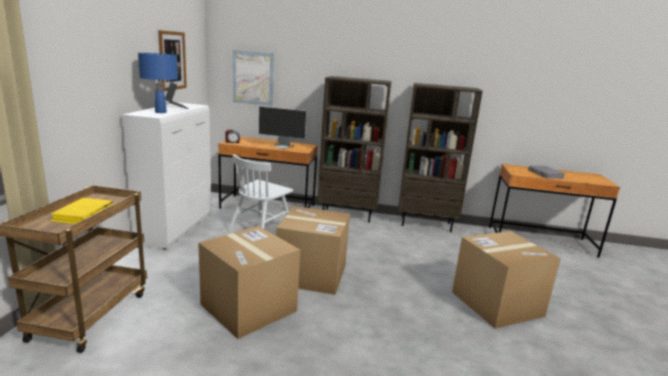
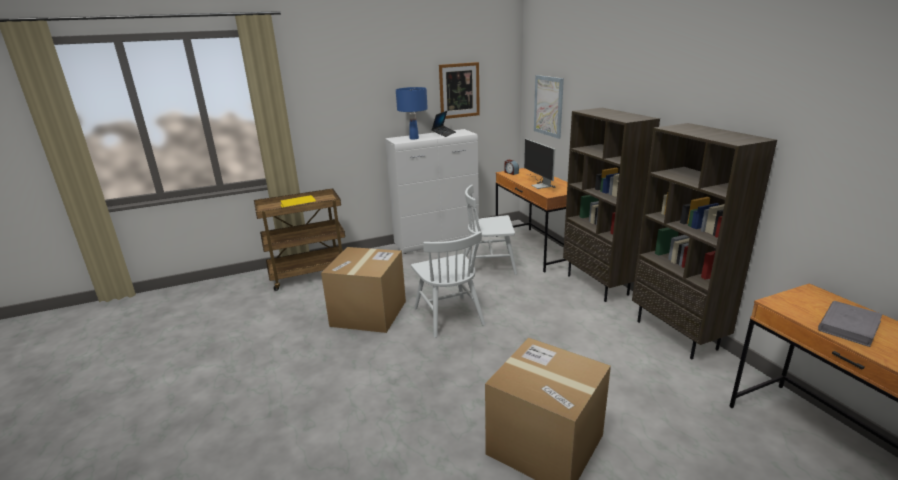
camera: 60 degrees right, 5 degrees up
(311, 274) = (448, 316): cardboard box -> white chair

